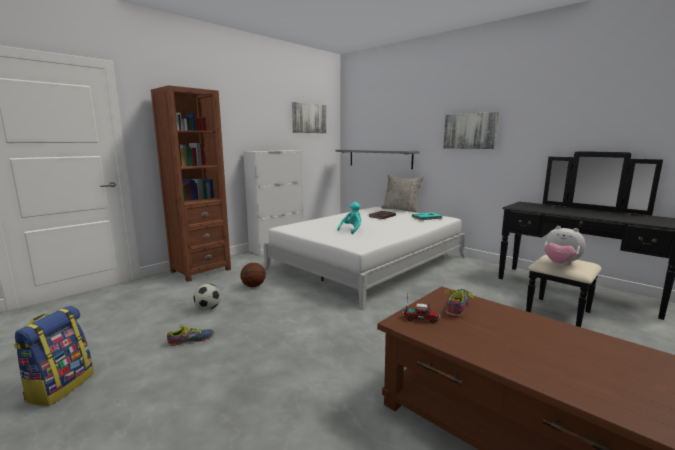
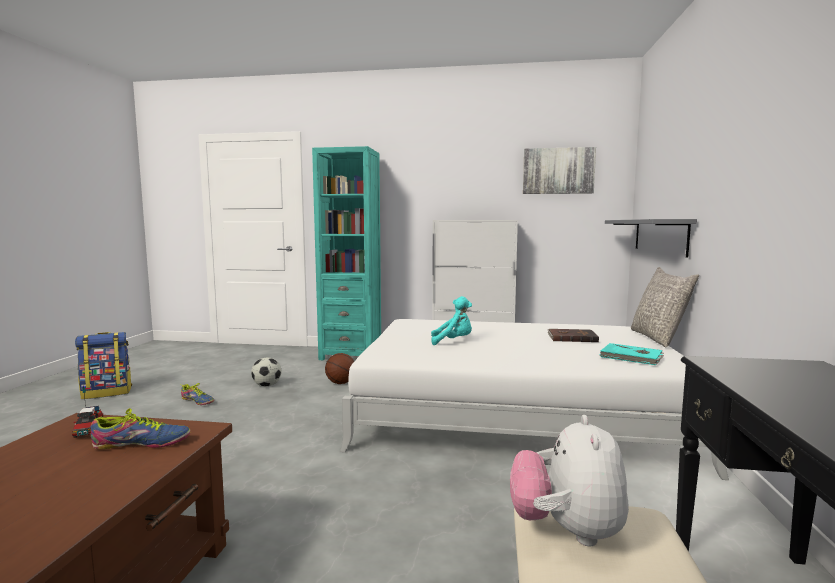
camera: 55 degrees right, 5 degrees down
(201, 270) = (351, 355): brown bookcase -> turquoise bookcase
(470, 131) = (760, 165): picture -> none

